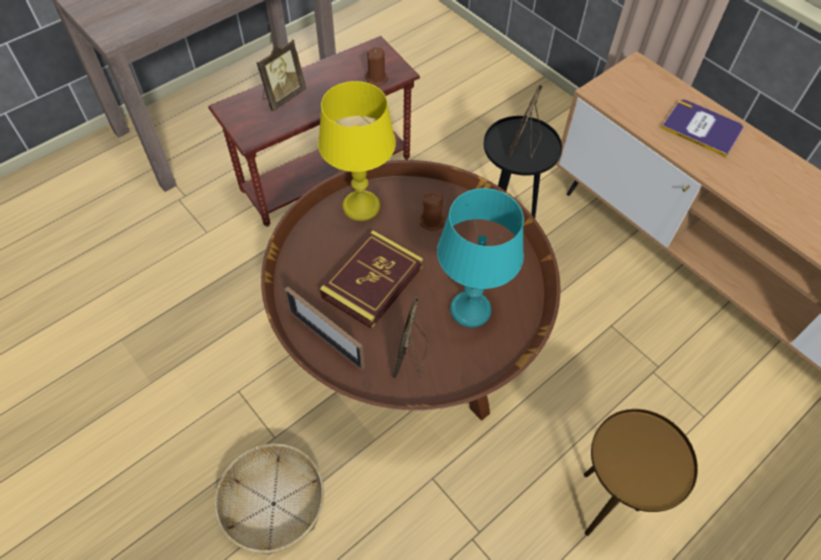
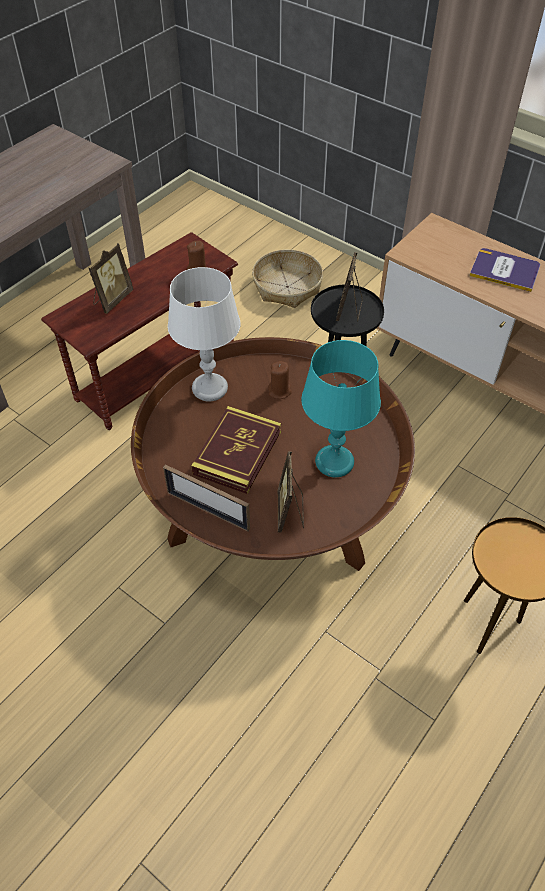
camera: 10 degrees left, 5 degrees down
(273, 503) = (178, 683): basket -> basket (287, 286)
(360, 207) = (209, 389): yellow table lamp -> white table lamp

